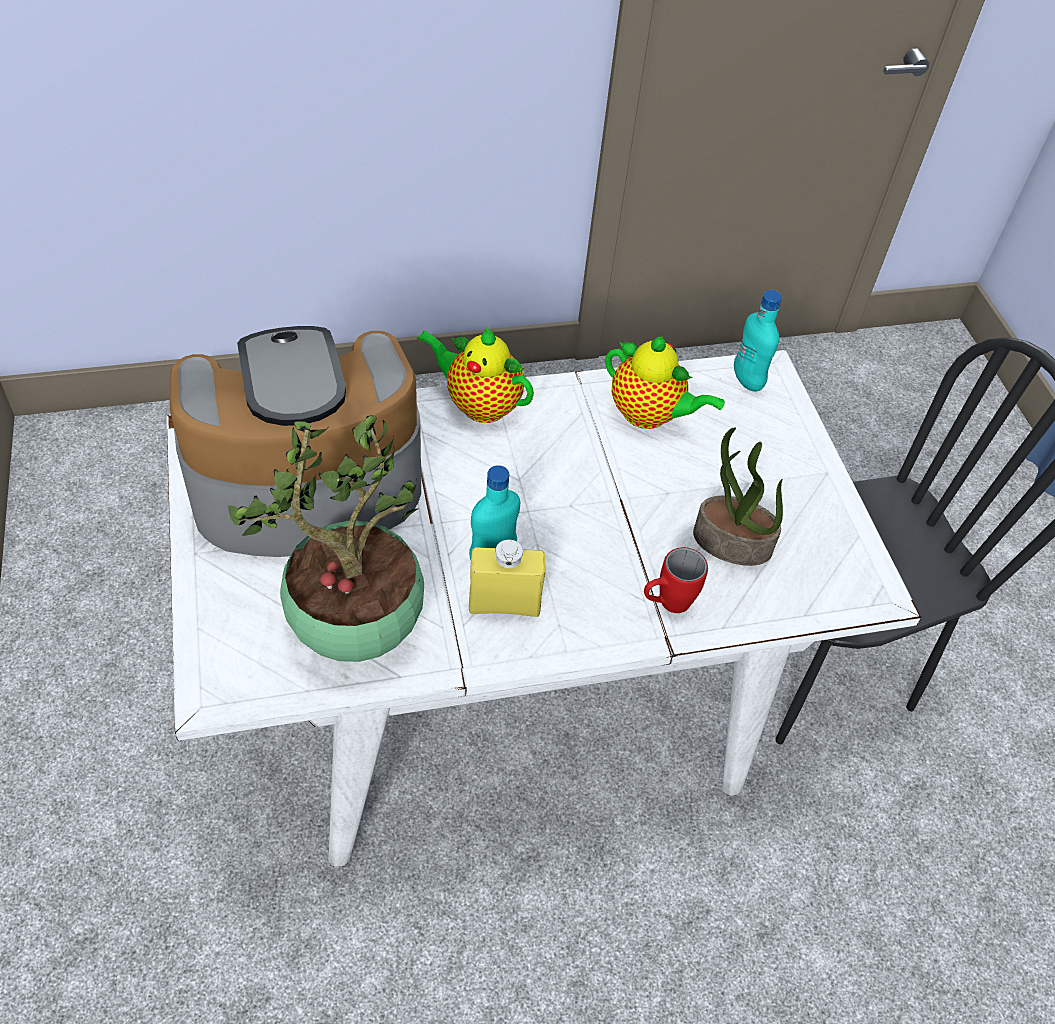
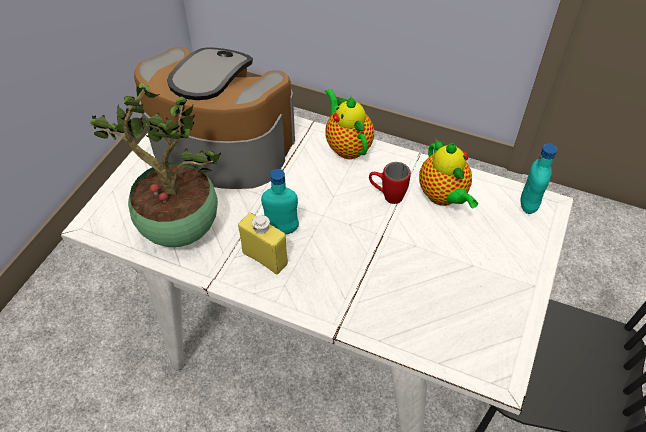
camera: 40 degrees right, 0 degrees up
(666, 604) = (355, 308): red mug -> red mug (387, 196)
(730, 543) = (428, 294): potted plant -> none

